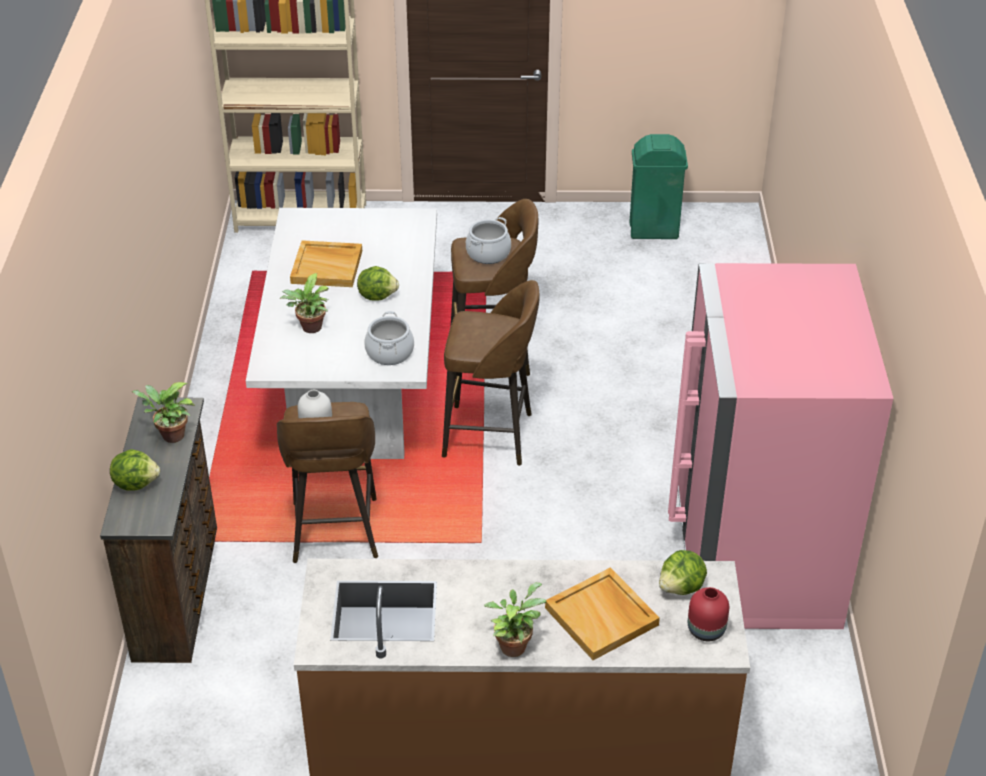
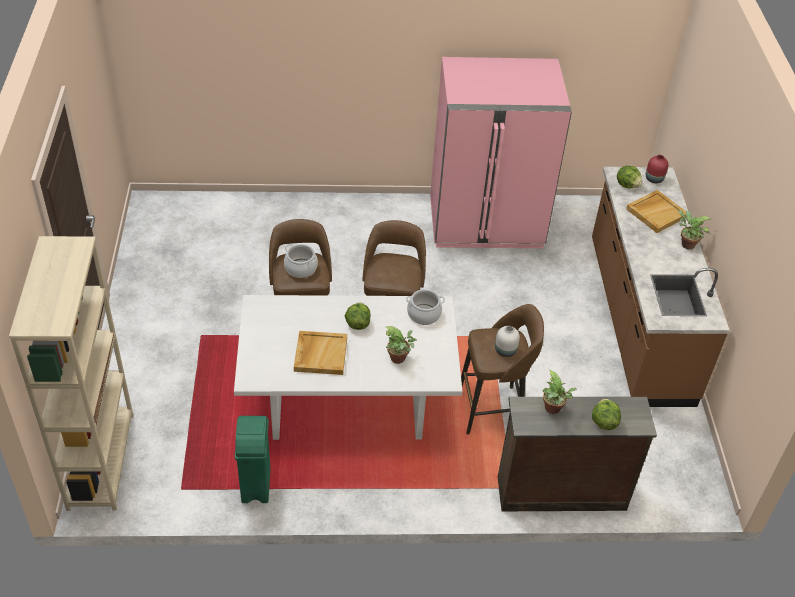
camera: 95 degrees left, 5 degrees up
(653, 231) = (159, 244): green trash can -> green trash can (255, 486)

